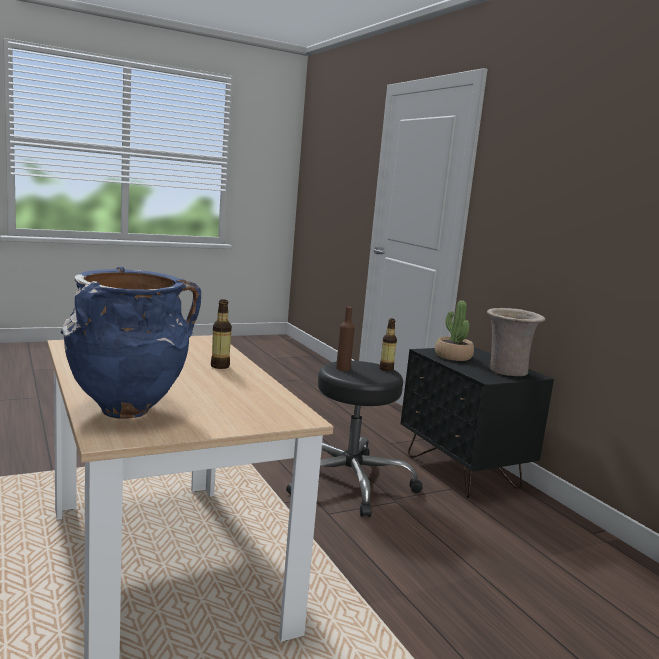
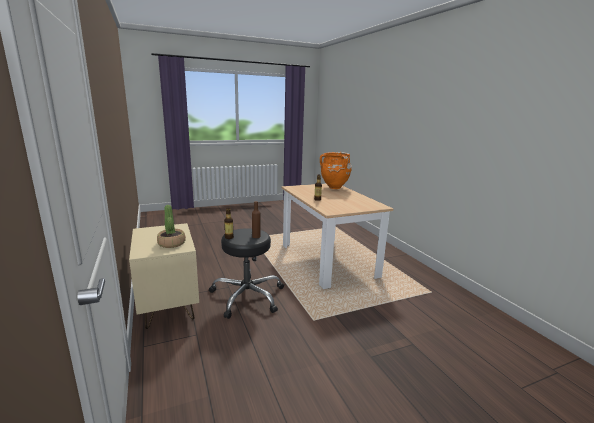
camera: 175 degrees left, 5 degrees up
(127, 409) = (335, 188): blue vase -> orange vase
(462, 472) = (168, 306): black nightstand -> beige nightstand
(506, 372) = (156, 231): beige vase -> none

